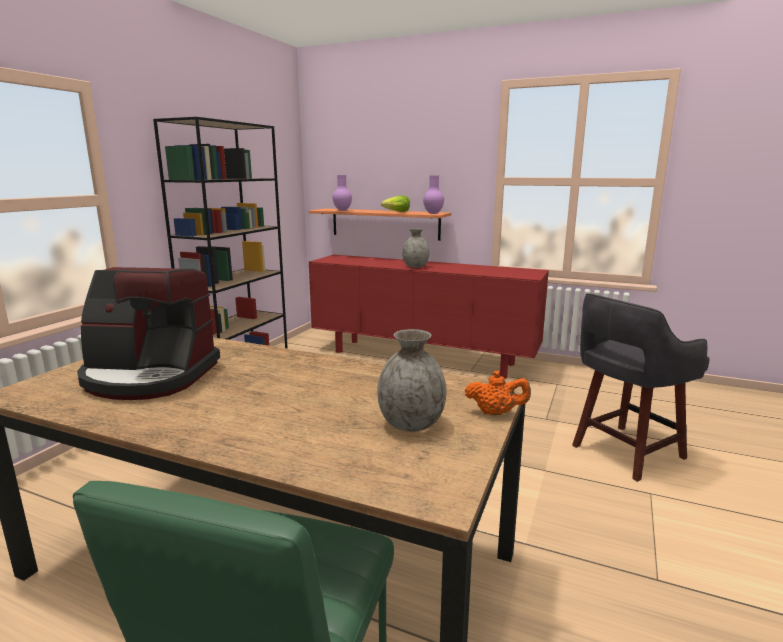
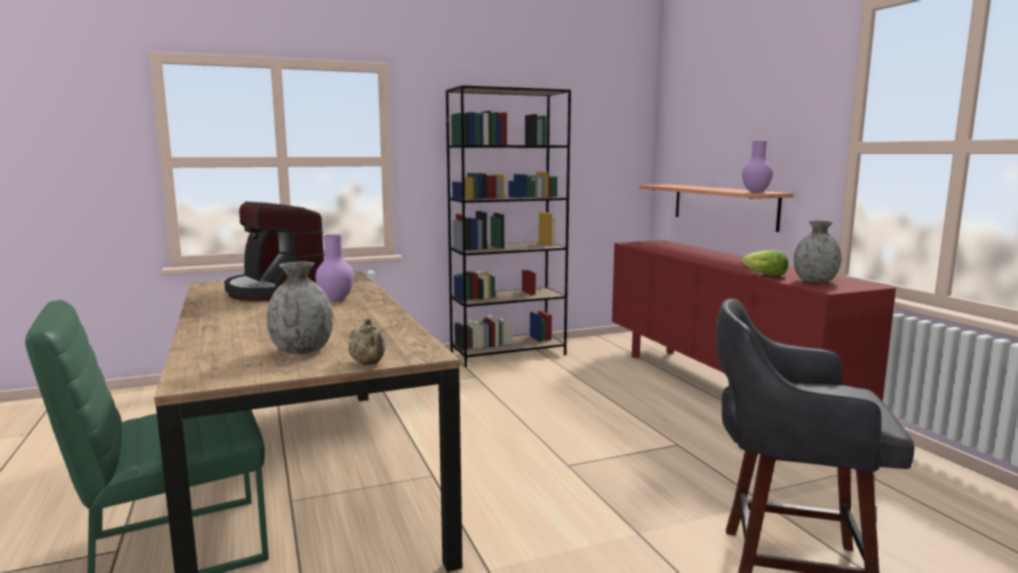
camera: 45 degrees right, 5 degrees down
(342, 210) = (672, 186): purple vase -> purple vase (335, 300)
(397, 212) = (723, 189): lettuce -> lettuce (764, 275)
(415, 266) = (711, 260): grey vase -> grey vase (815, 281)
(496, 413) = (368, 364): orange teapot -> beige teapot

